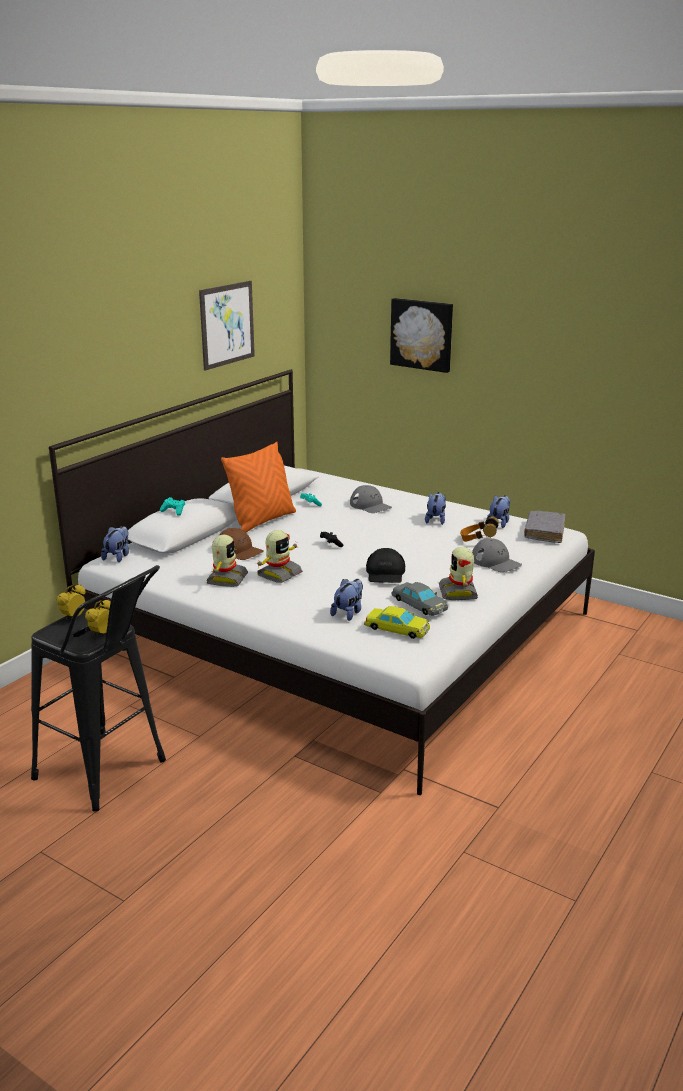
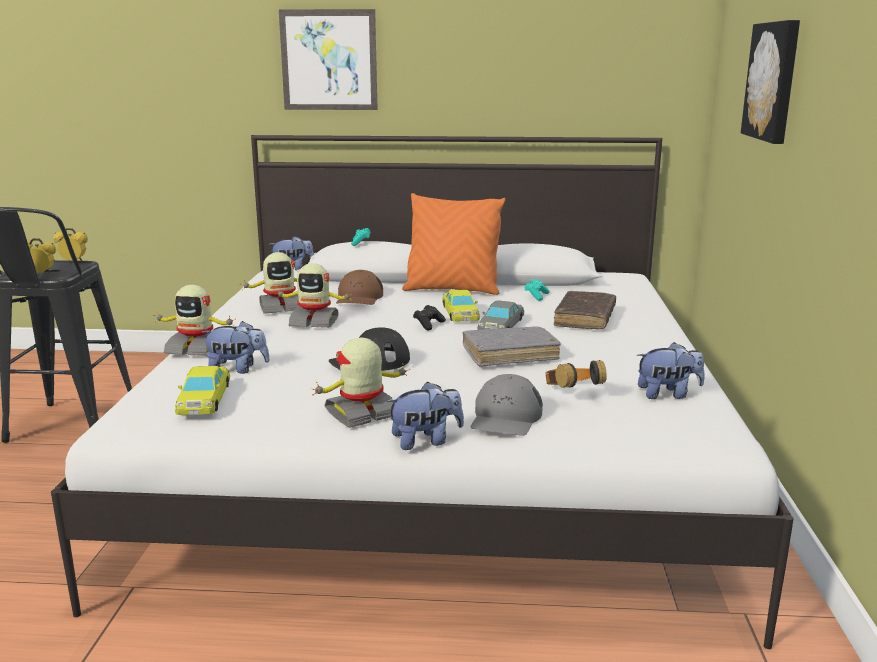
camera: 60 degrees right, 5 degrees down
(227, 324) = (545, 55): picture -> picture (329, 60)
(288, 620) = (196, 348): none -> toy robot
(316, 531) = (460, 313): none -> yellow toy car
(370, 505) = (585, 318): grey cap -> brown book
(419, 604) = (291, 396): grey toy car -> grey toy car (501, 325)
(435, 520) = (602, 356): plush toy -> plush toy (425, 441)
(544, 532) = (692, 431): grey book -> grey book (510, 355)

